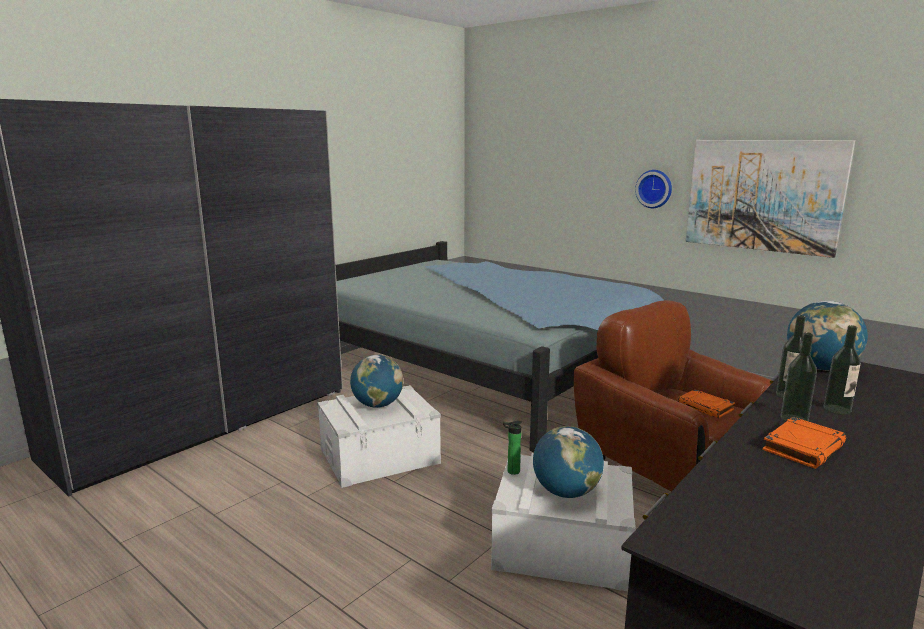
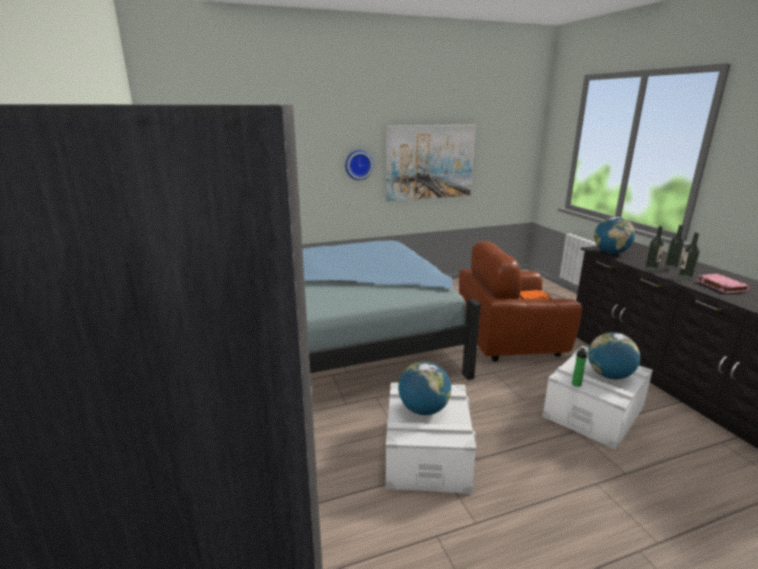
camera: 60 degrees left, 5 degrees up
(803, 447) = (721, 286): orange book -> pink book

